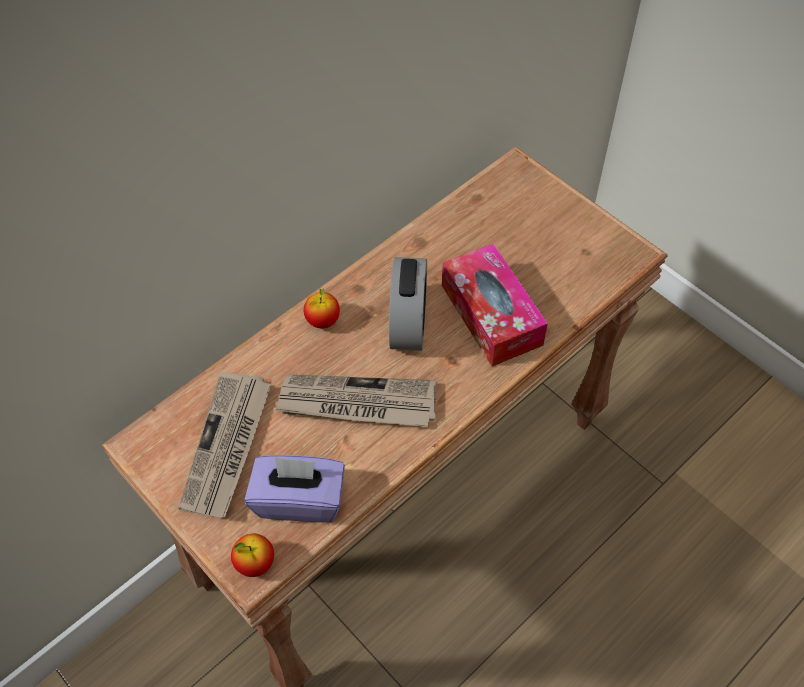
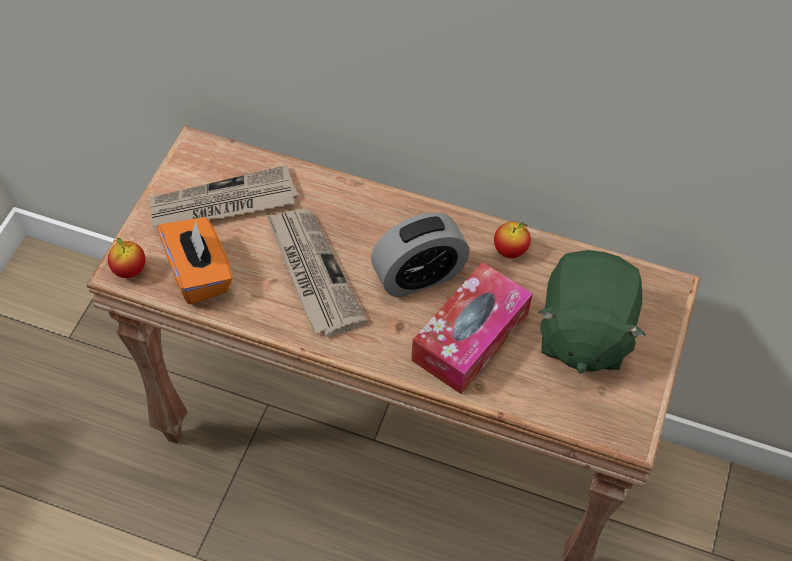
camera: 60 degrees right, 0 degrees up
(299, 499) = (199, 274): purple tissue box -> orange tissue box
(323, 320) = (383, 212): apple -> apple (510, 250)
(528, 239) = (583, 333): none -> green plush toy

